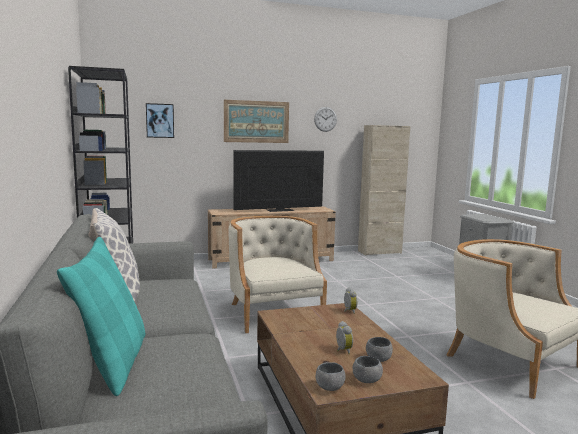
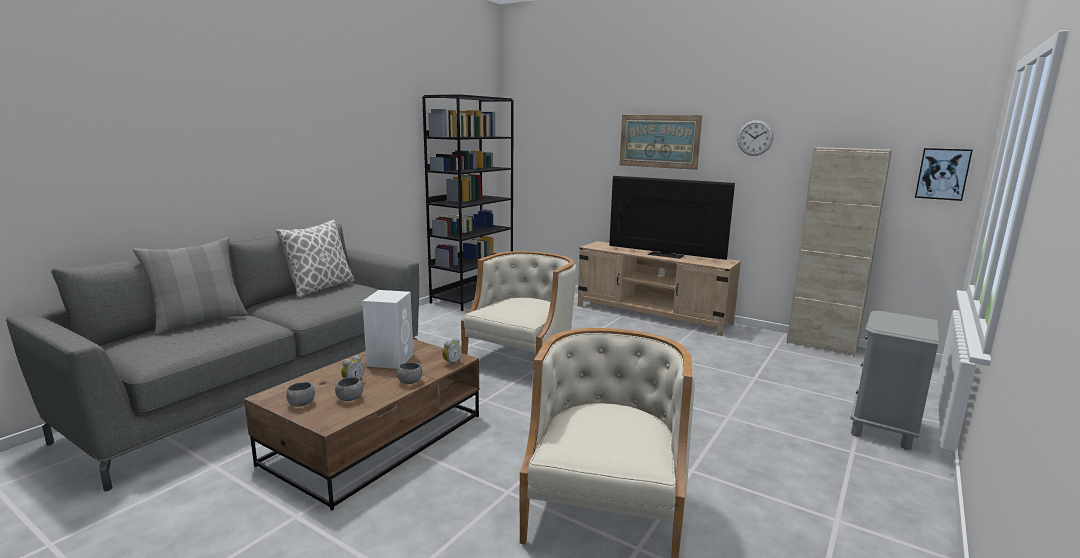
camera: 50 degrees right, 5 degrees up
(112, 363) = (199, 322): turquoise pillow -> grey pillow
(160, 120) = (559, 140): picture -> picture (942, 174)
(309, 326) = (391, 359): none -> white speaker
(329, 387) = (276, 395): grey bowl -> grey bowl (410, 382)

